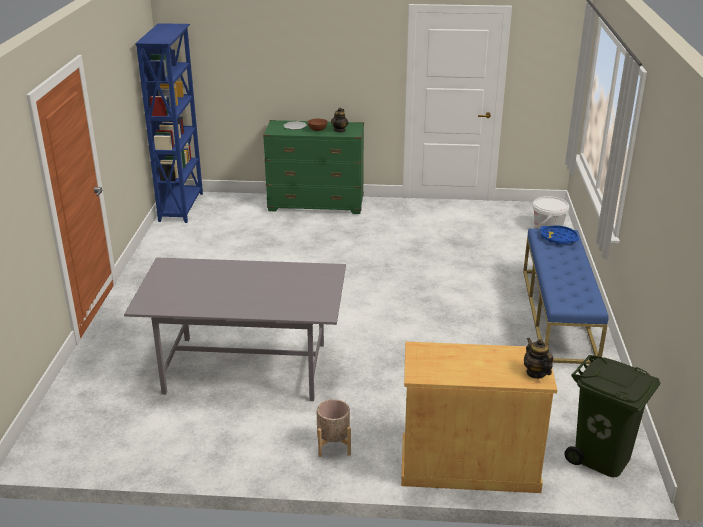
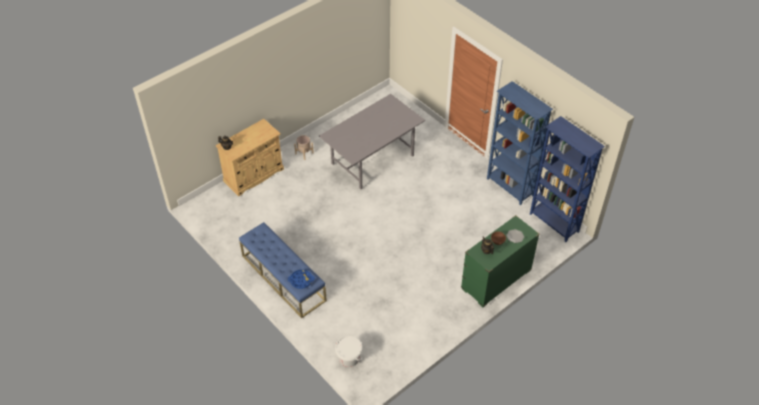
camera: 135 degrees right, 20 degrees up
(155, 248) = (509, 187): none -> blue bookcase
(601, 458) = (212, 208): green trash can -> none

